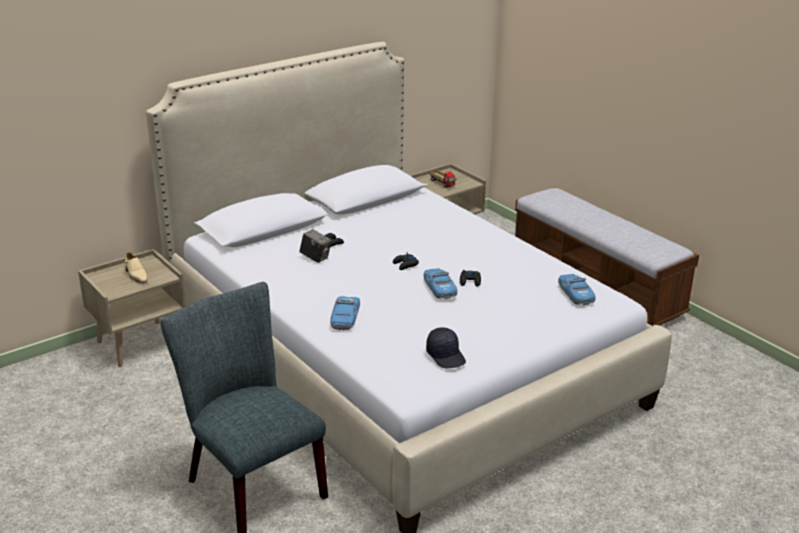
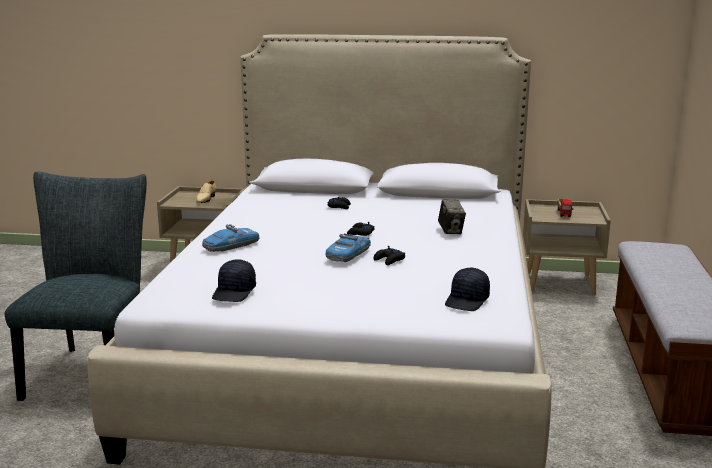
camera: 45 degrees right, 10 degrees down
(315, 258) = (305, 210): camera -> camera (451, 231)
(575, 294) = (467, 301): toy car -> black cap

